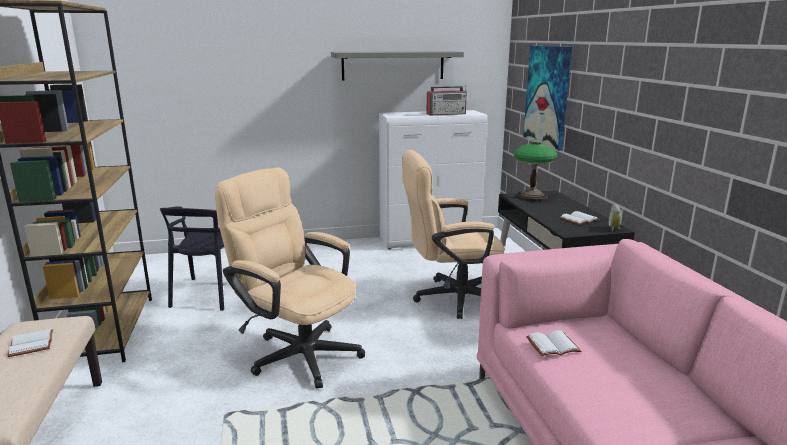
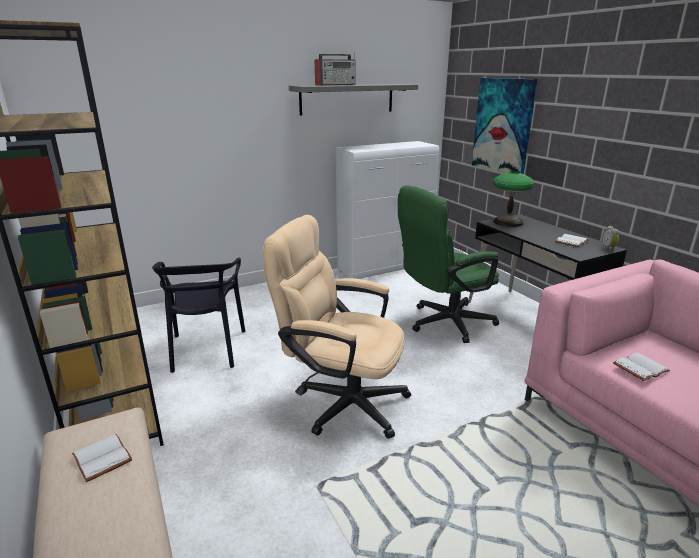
camera: 15 degrees left, 5 degrees up
(446, 114) = (402, 146): radio -> radio (336, 85)
(450, 298) = (443, 323): beige office chair -> green office chair

